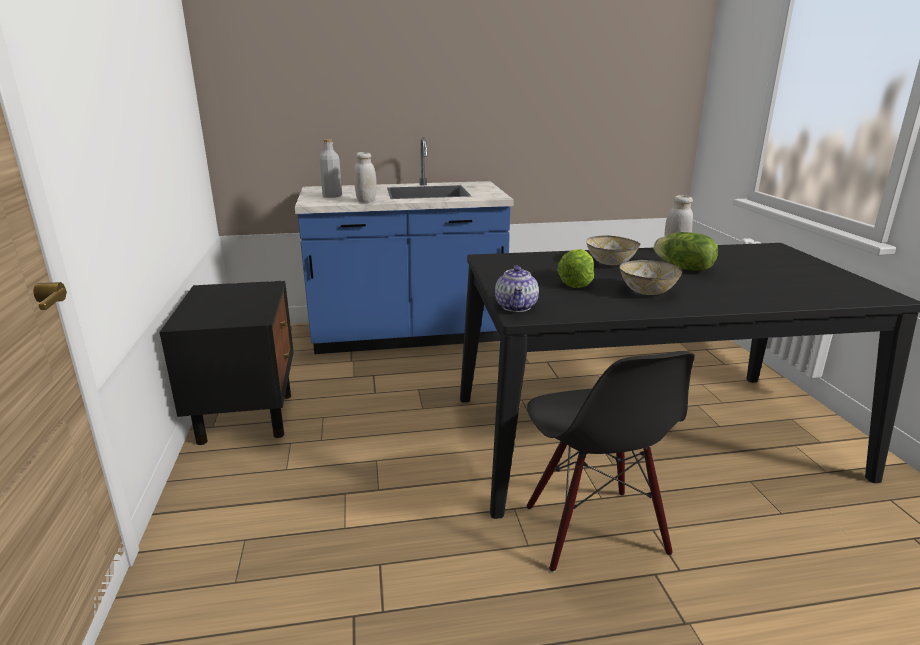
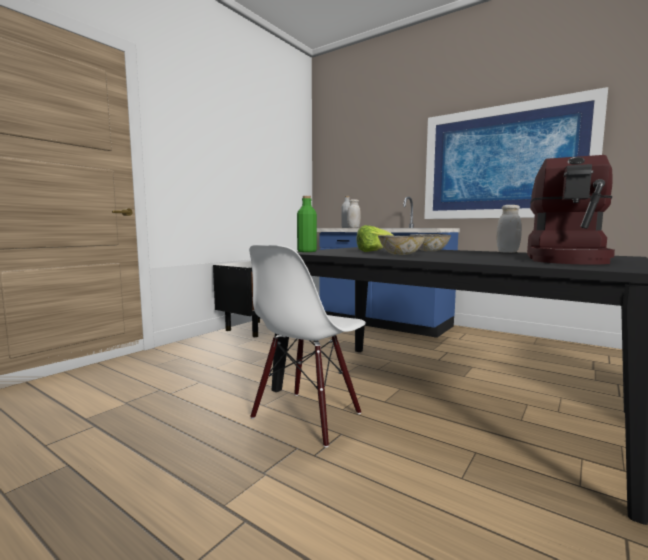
camera: 45 degrees right, 15 degrees down
(517, 307) = (307, 251): teapot -> green bottle
(543, 89) = (504, 163): none -> picture
(593, 530) = (307, 416): black chair -> white chair
(684, 268) = (474, 254): lettuce -> none
(785, 271) = (566, 259): none -> coffee machine

